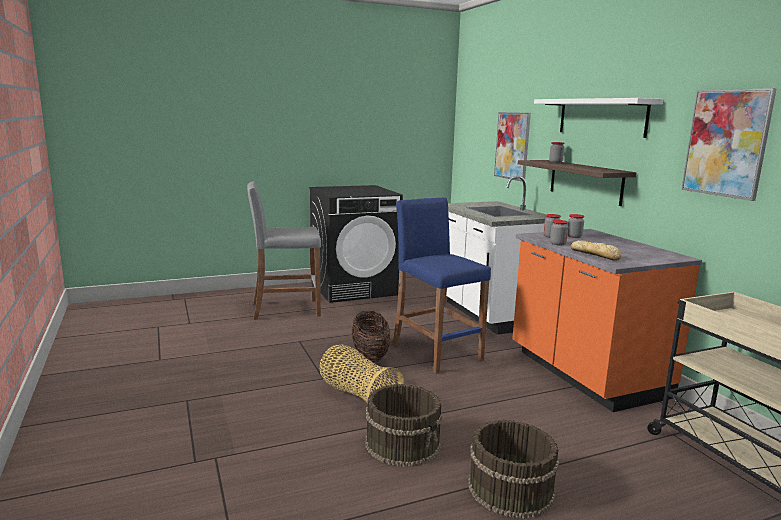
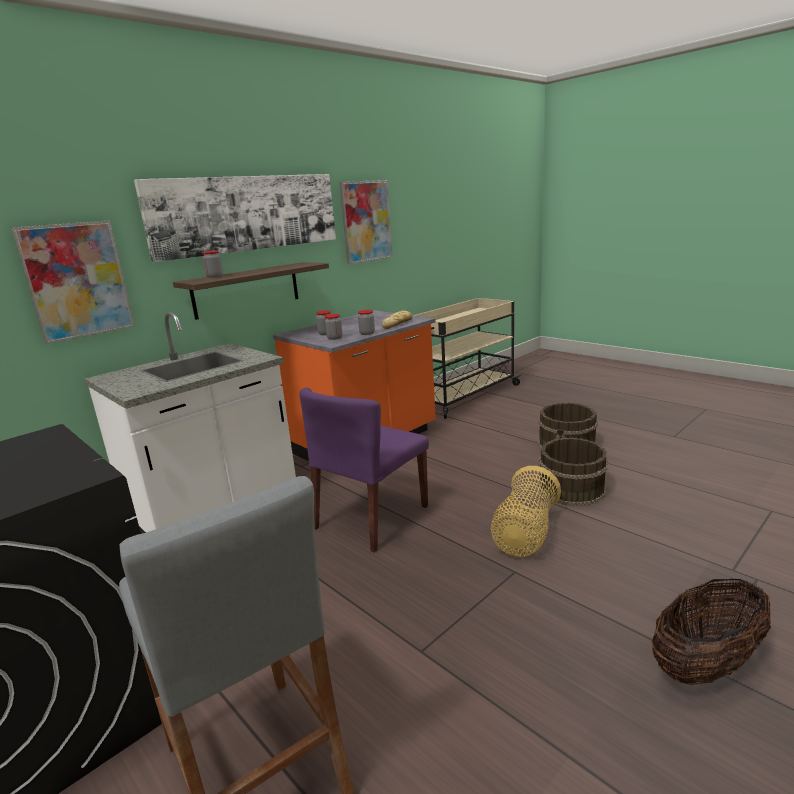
camera: 110 degrees left, 5 degrees up
(370, 356) = (420, 559): basket -> basket (706, 664)
(436, 352) = (371, 517): blue stool -> purple chair
(601, 117) = (247, 213): white shelf -> picture

